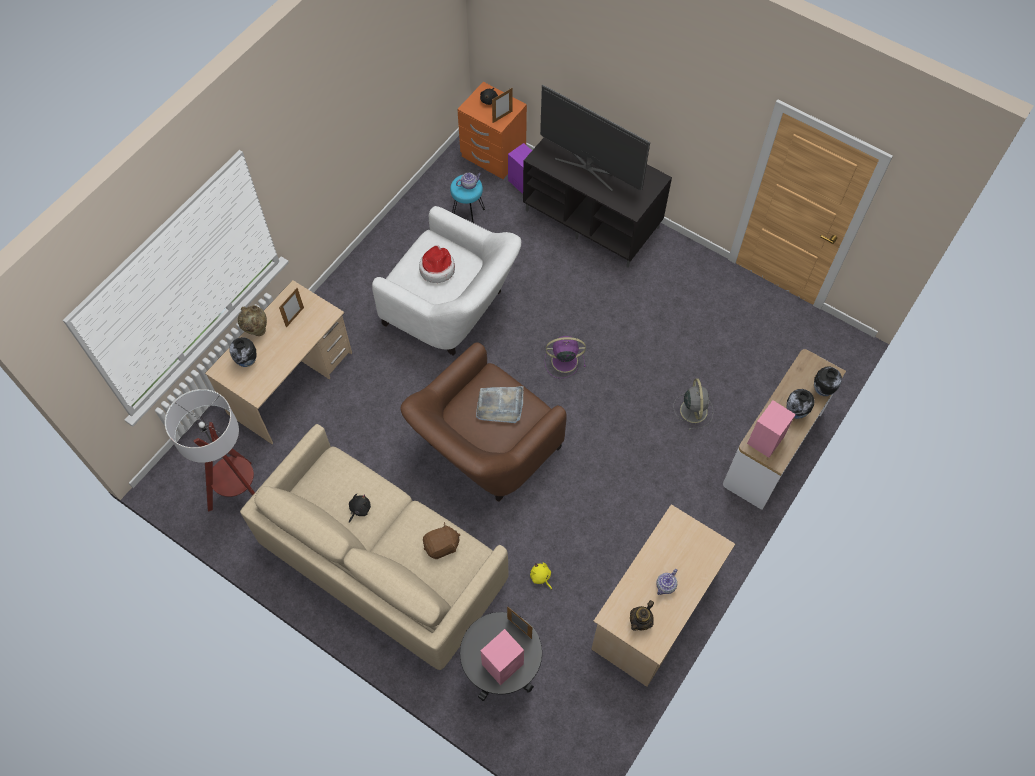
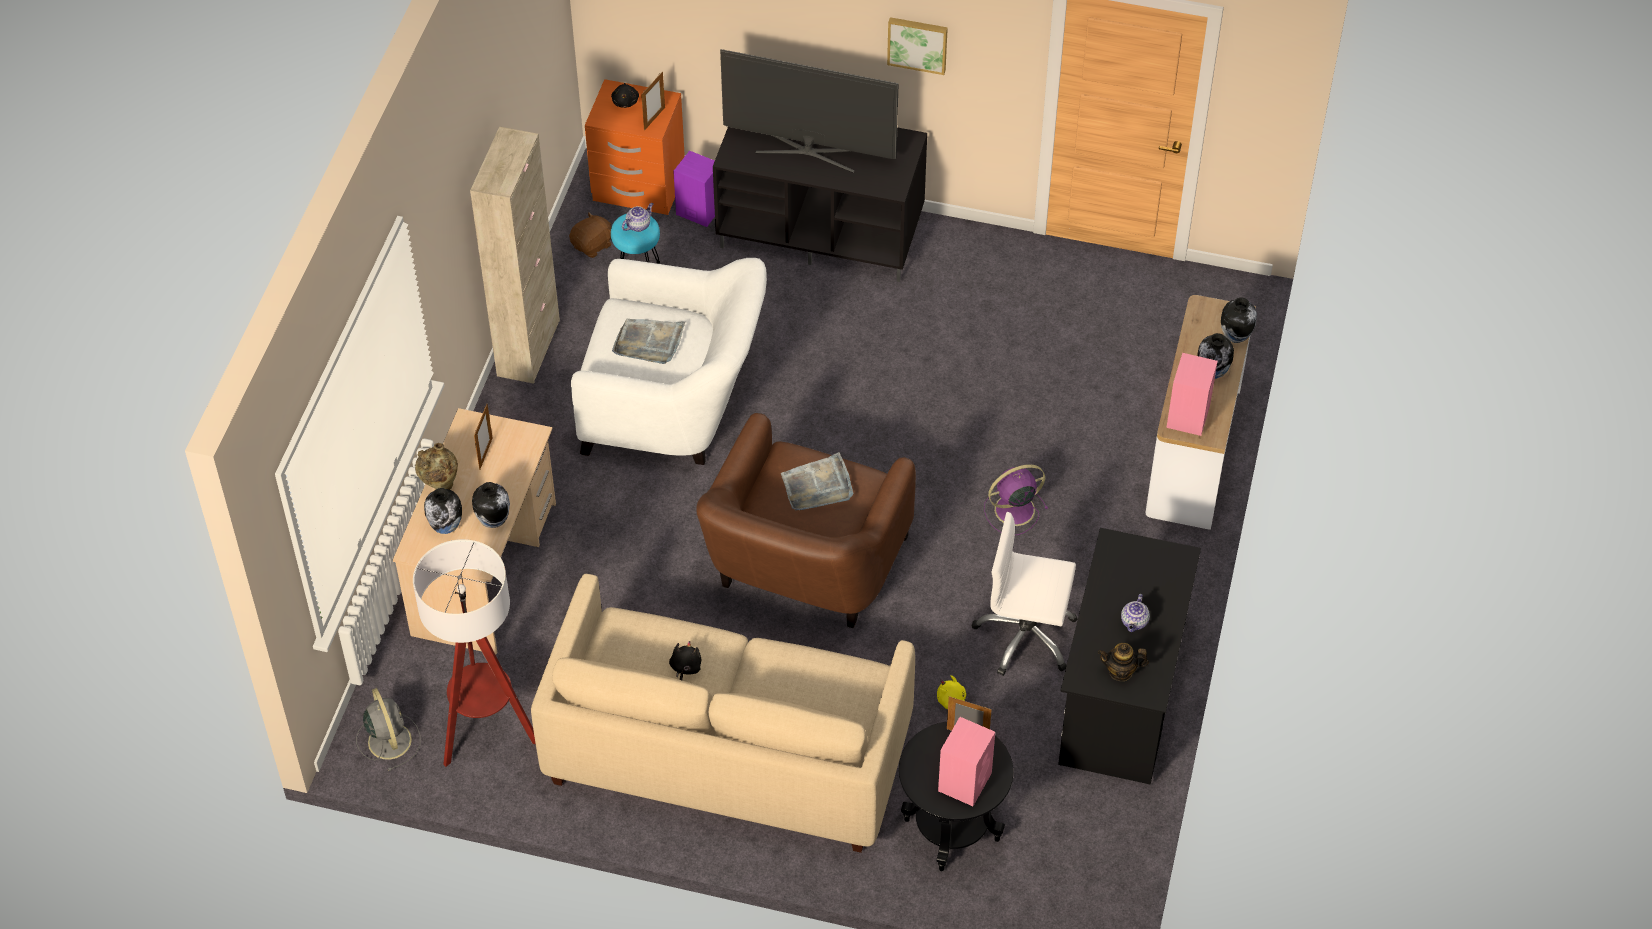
camera: 20 degrees left, 10 degrees down
(278, 366) = (494, 521): none -> vase
(381, 242) = (529, 348): none -> beige cabinet
(437, 268) = (649, 342): hat -> grey tray
(442, 546) = (818, 677): brown plush toy -> brown plush toy (593, 245)
(563, 361) = (862, 426): purple fan -> purple fan (1012, 510)
(607, 546) = (1025, 636): none -> white office chair
(640, 621) = (1121, 671): teapot -> teapot turned 75 degrees clockwise
(655, 611) = (1122, 693): beige desk -> black desk
(676, 117) = (917, 43): none -> picture
(693, 409) = (1067, 435): grey fan -> grey fan (389, 739)

